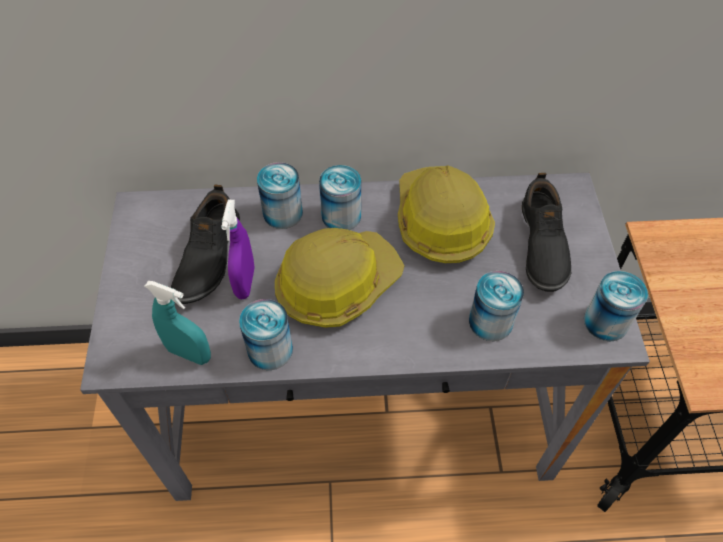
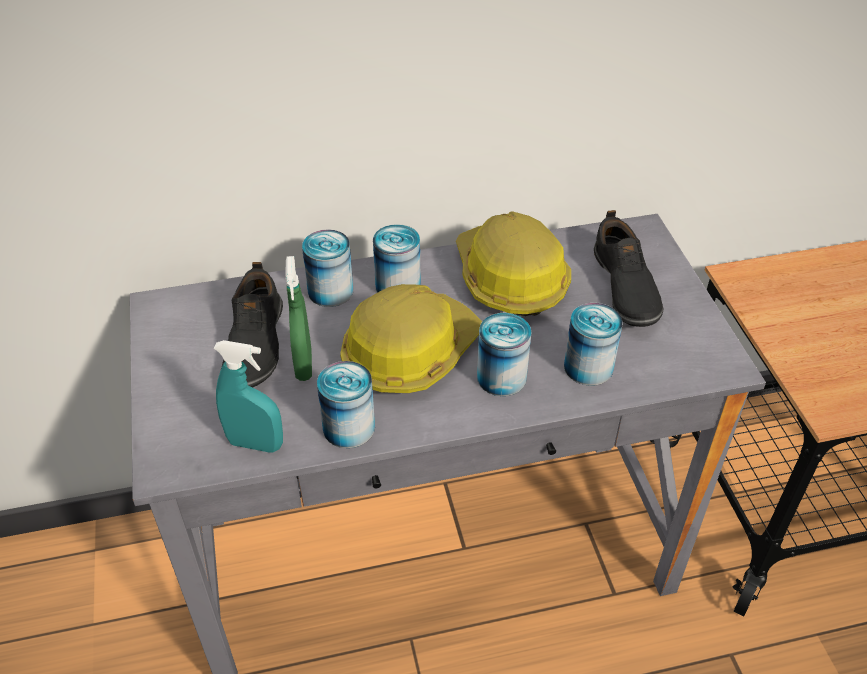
camera: 10 degrees left, 10 degrees down
(245, 282) = (303, 364): purple spray bottle -> green spray bottle
(606, 322) = (711, 351): can -> can (501, 377)

